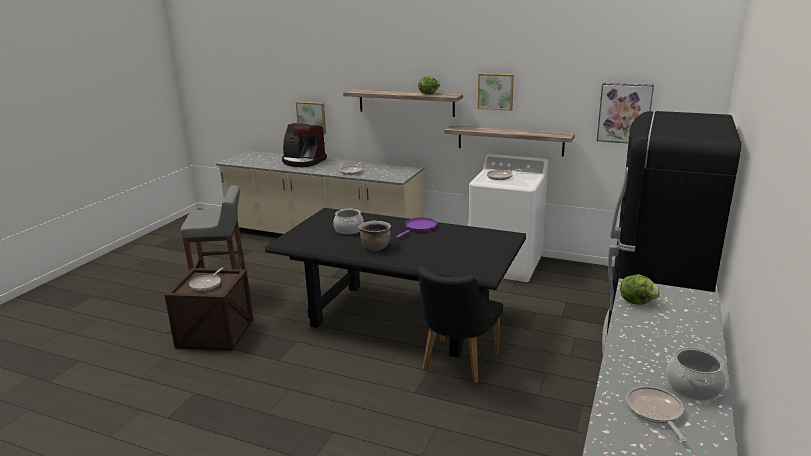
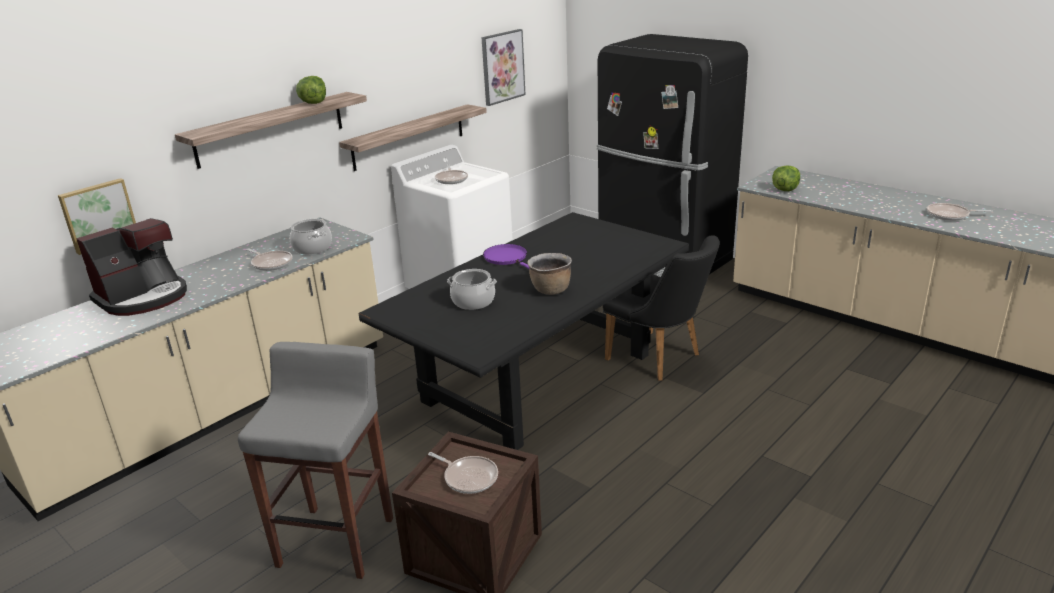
camera: 70 degrees left, 5 degrees up
(496, 91) = (384, 76): picture -> none
(693, 387) = (916, 200): cooking pot -> cooking pot (312, 248)

